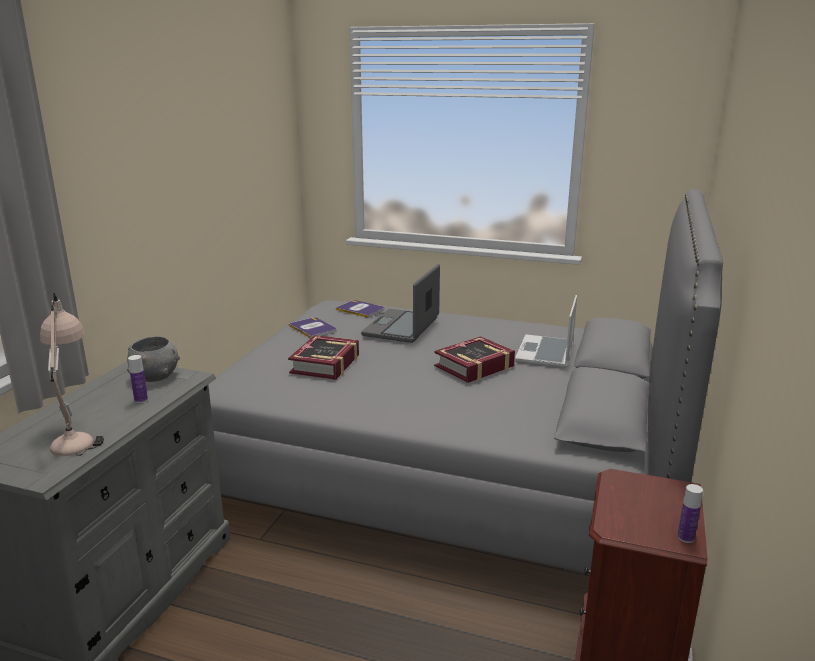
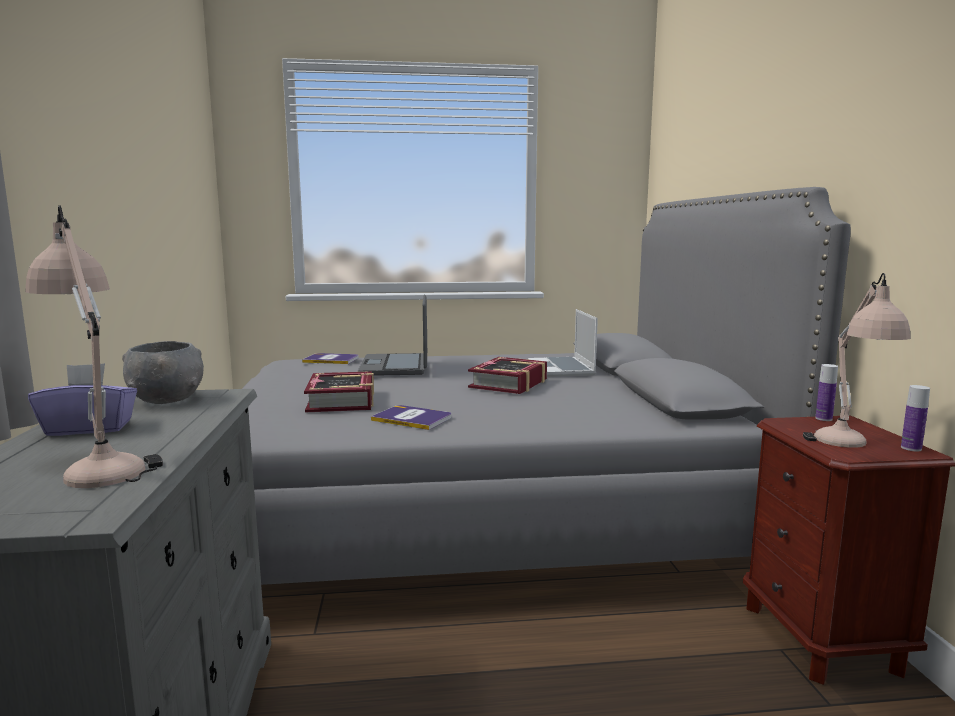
camera: 25 degrees left, 10 degrees down
(96, 399) = (90, 428): none -> purple tissue box
(141, 400) = (172, 419): bottle -> bottle (823, 419)
(313, 328) = (290, 378): book -> book (412, 418)
(626, 522) = (847, 448): none -> beige table lamp

